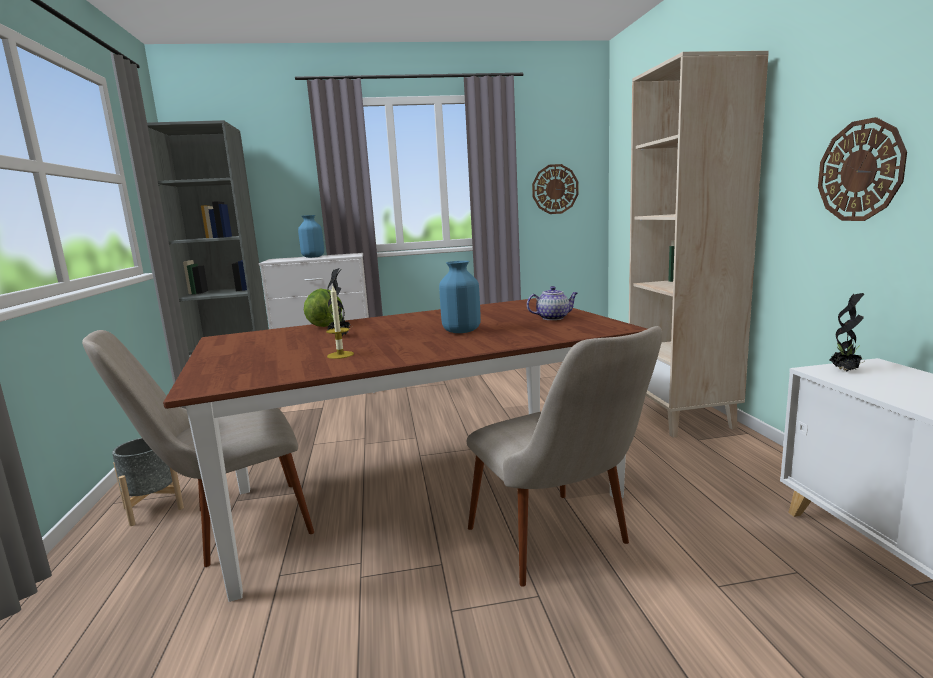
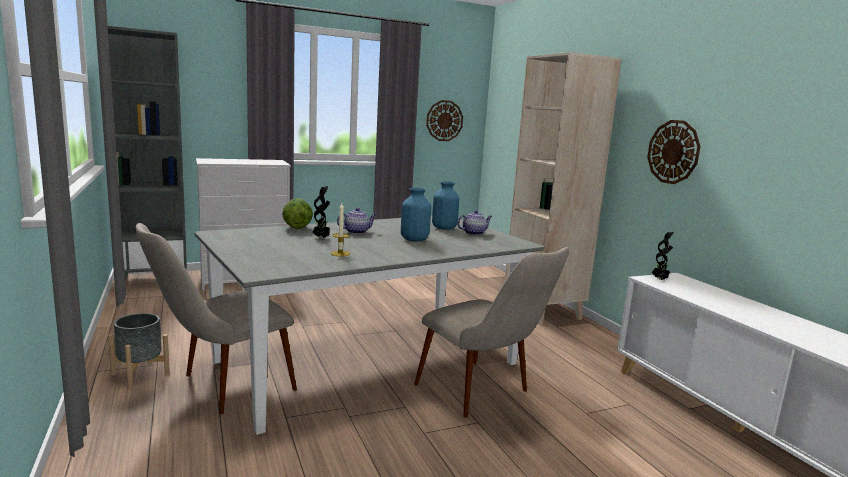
camera: 15 degrees left, 0 degrees up
(313, 257) = (241, 161): blue vase -> blue vase (443, 228)
(395, 326) = (357, 232): none -> teapot
(422, 493) = (369, 362): brown dining table -> grey dining table

